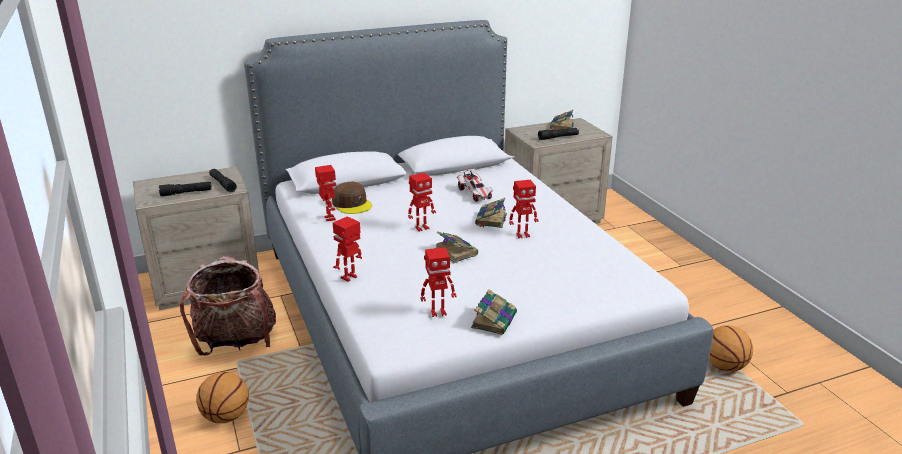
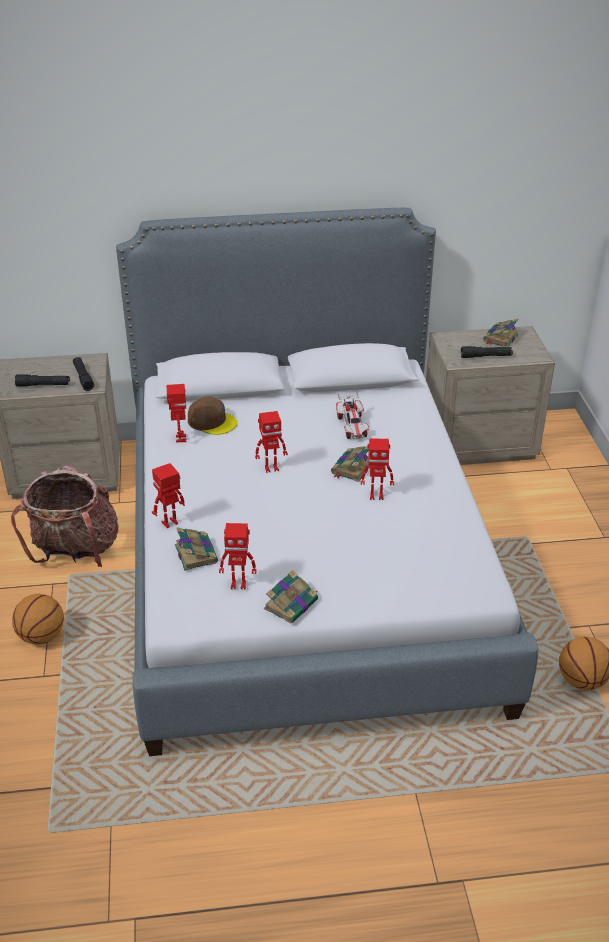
camera: 15 degrees right, 10 degrees up
(352, 204) = (212, 421): brown cap -> brown cap turned 45 degrees counterclockwise
(455, 251) = (292, 507): book -> book (195, 553)

